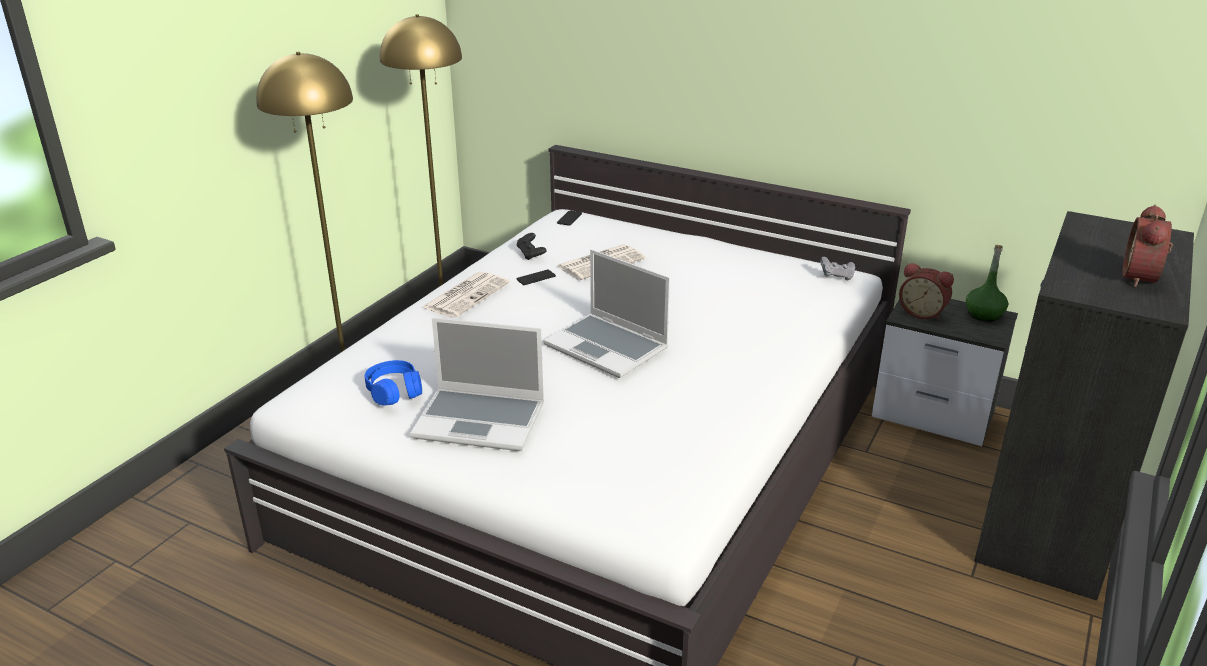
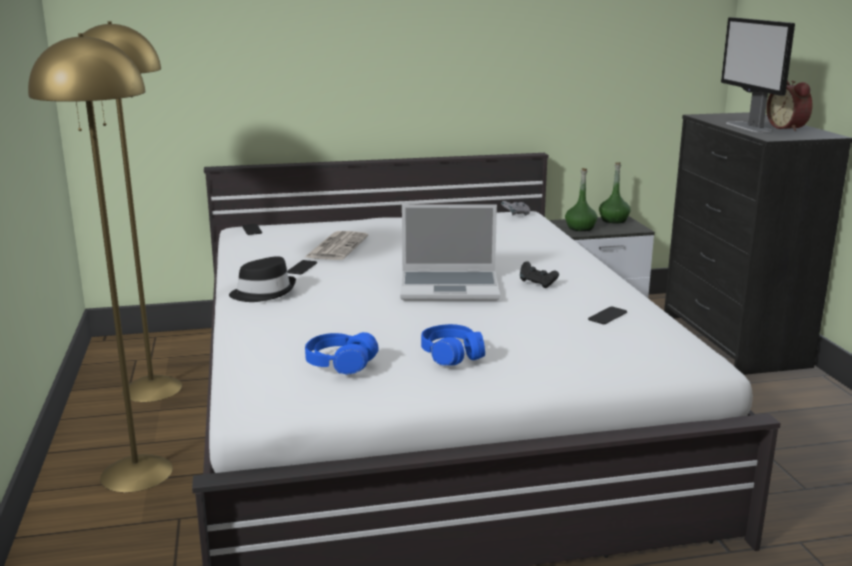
camera: 40 degrees left, 10 degrees down
(466, 295) = (263, 292): newspaper -> black hat
(482, 420) = (452, 355): laptop -> blue headphones
(531, 255) = (266, 256): black game controller -> black game controller (537, 284)
(684, 438) = (607, 316): none -> phone
(922, 312) = (580, 228): alarm clock -> green bottle
(1089, 260) = (749, 127): none -> monitor

